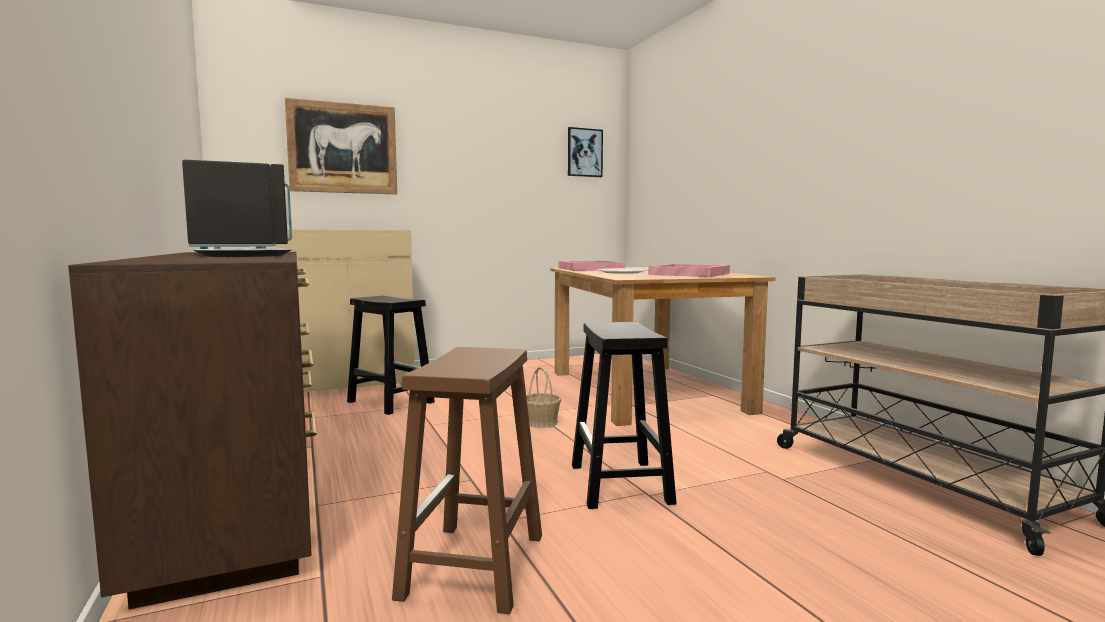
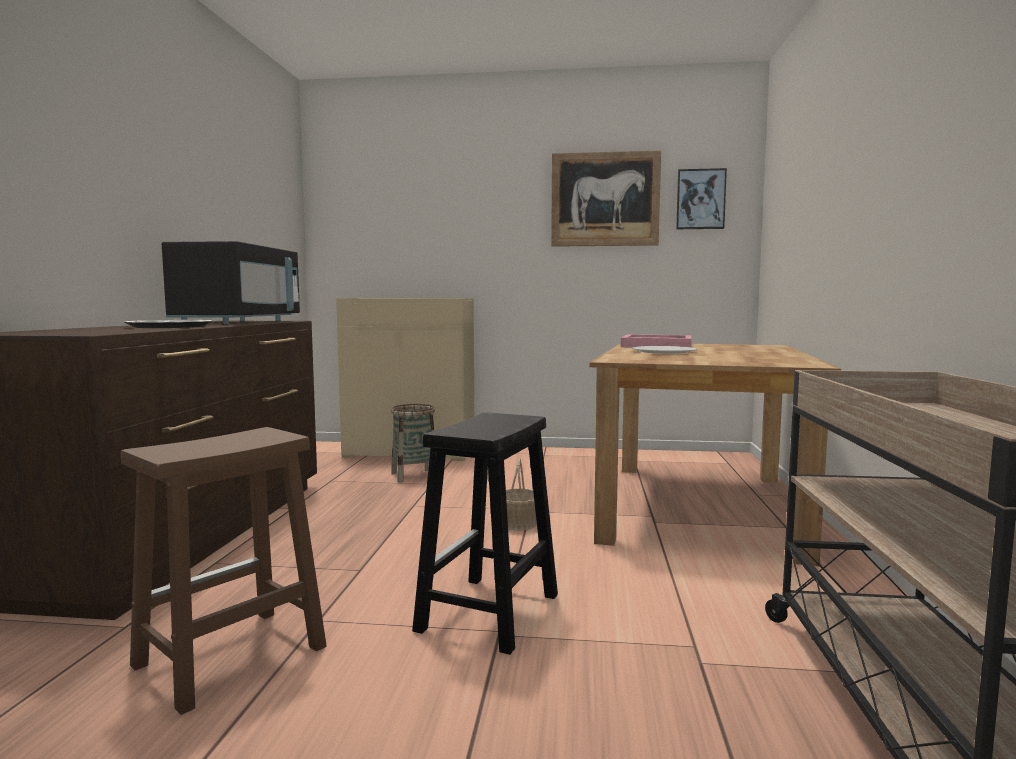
camera: 30 degrees right, 0 degrees up
(343, 148) = (421, 216): picture -> picture (605, 199)
(389, 402) = (414, 476): black stool -> basket
(689, 274) = (736, 358): pink tray -> none

